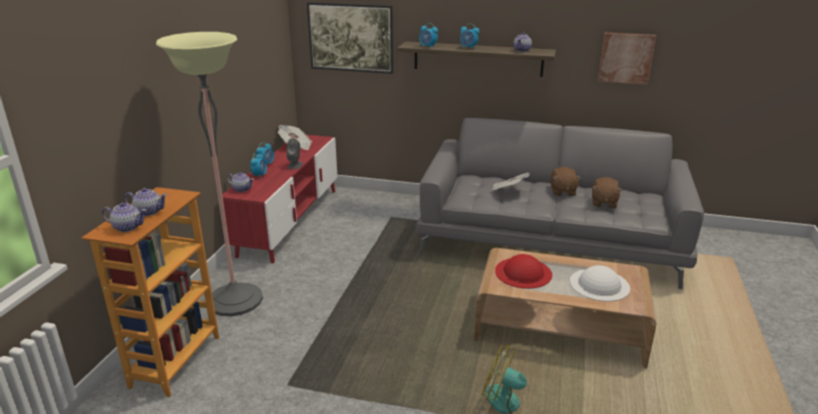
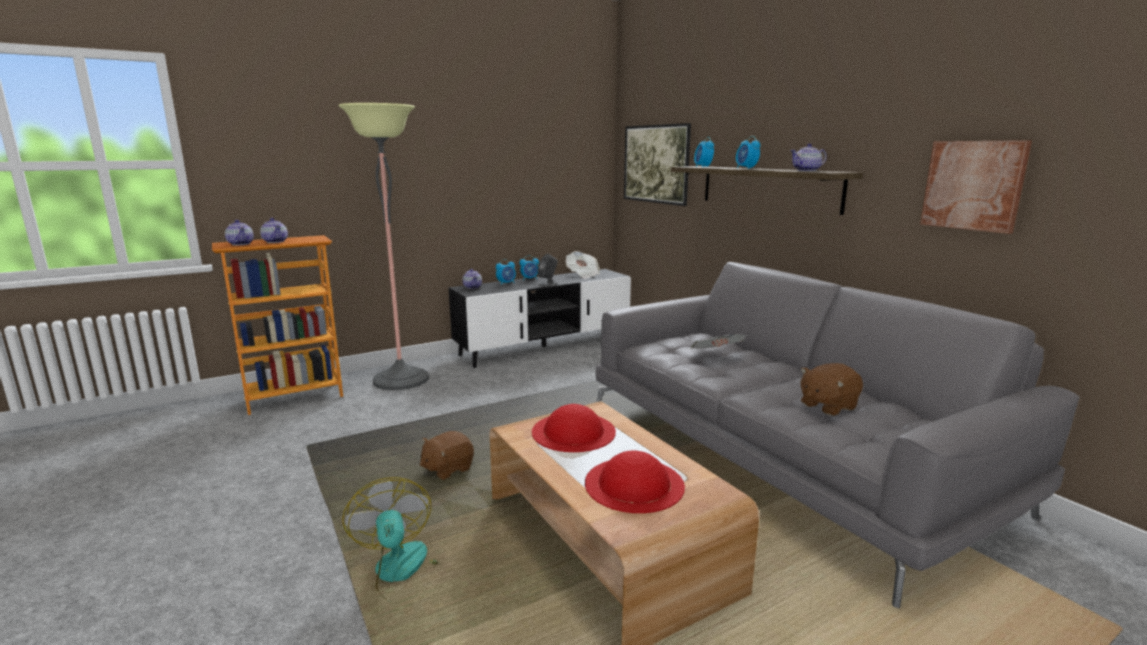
camera: 45 degrees right, 10 degrees down
(289, 221) = (544, 346): red tv stand -> black tv stand
(562, 191) = (792, 378): brown plush toy -> brown plush toy (447, 469)
(599, 284) = (634, 484): white hat -> red hat

